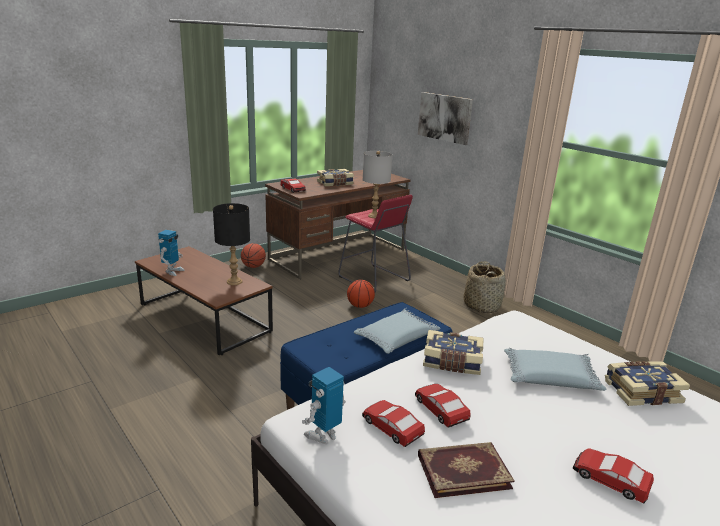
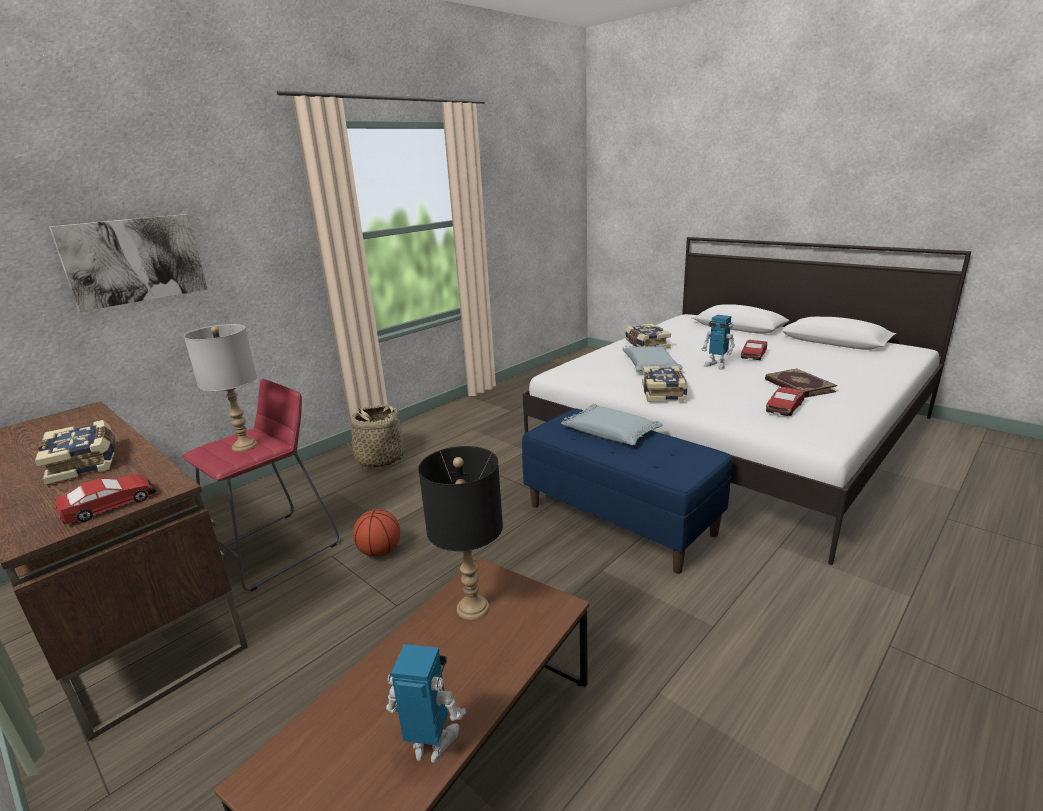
camera: 95 degrees left, 0 degrees up
(253, 266) = (129, 763): basketball -> none
(323, 436) = (829, 430): toy robot -> toy robot (716, 365)
(440, 409) = (738, 394): toy car -> none

